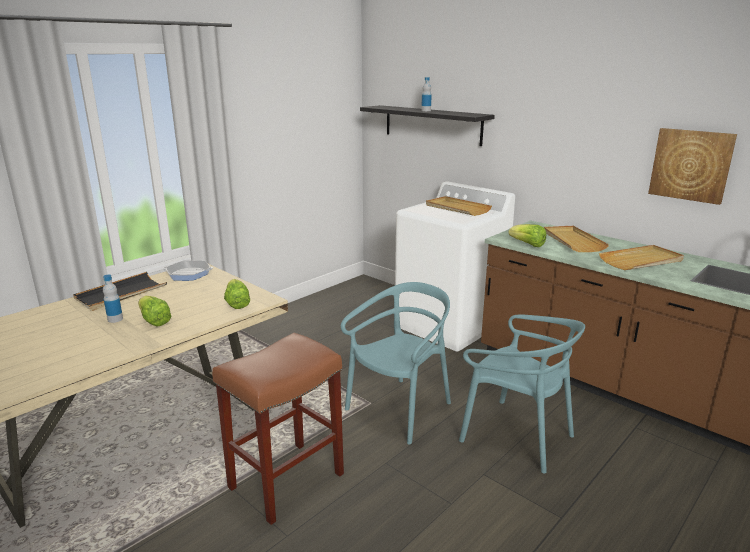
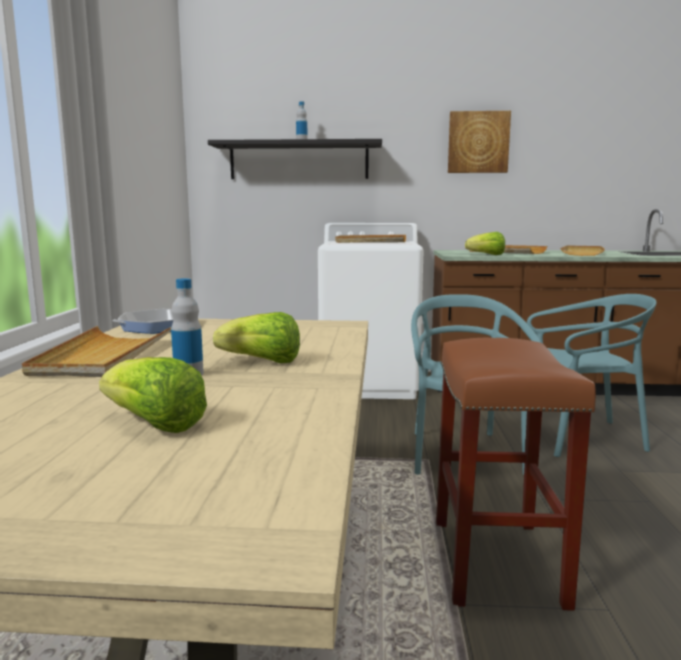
camera: 40 degrees left, 10 degrees down
(121, 294) = (103, 356): black tray -> beige tray
(237, 303) = (321, 331): lettuce -> lettuce (154, 424)
(691, 165) = (581, 171): picture -> picture (478, 142)

